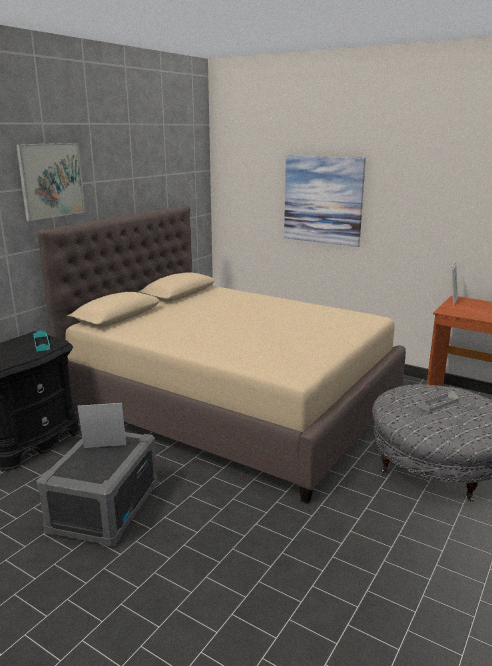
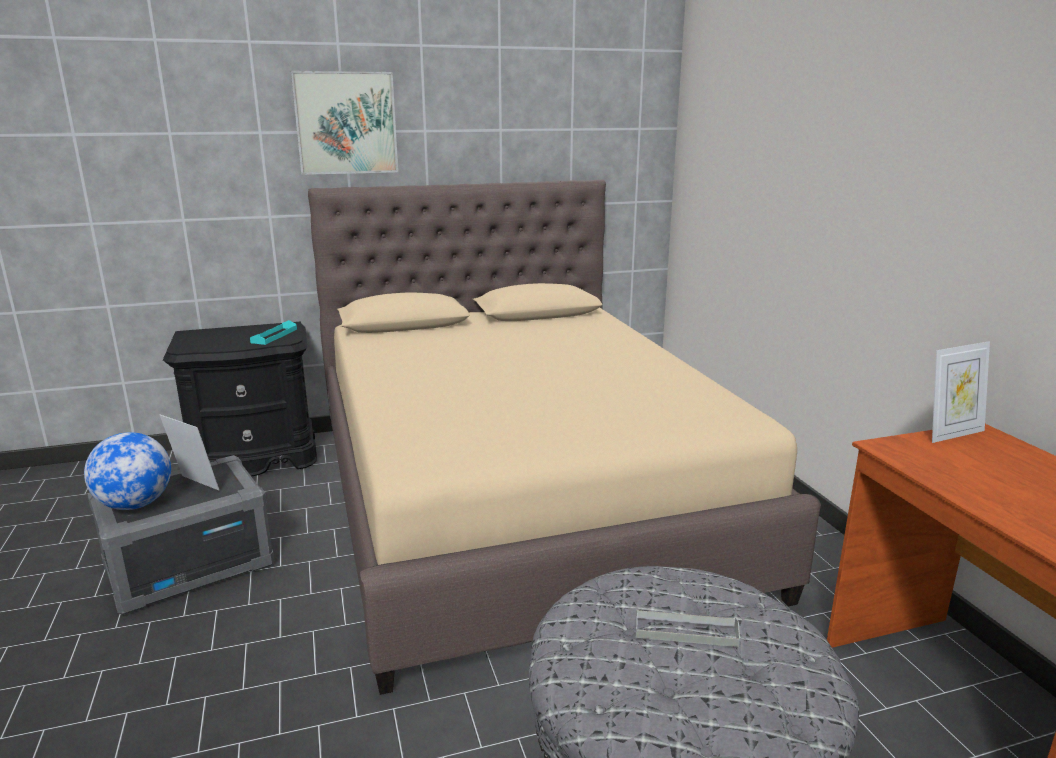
camera: 40 degrees right, 0 degrees up
(90, 471) = (135, 505): none -> globe
(323, 200) = (799, 184): picture -> none

